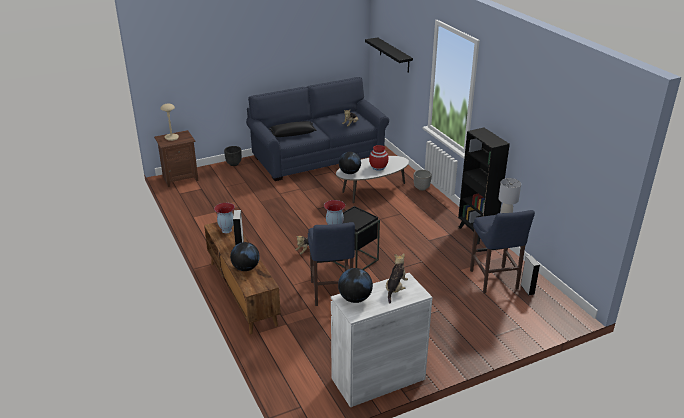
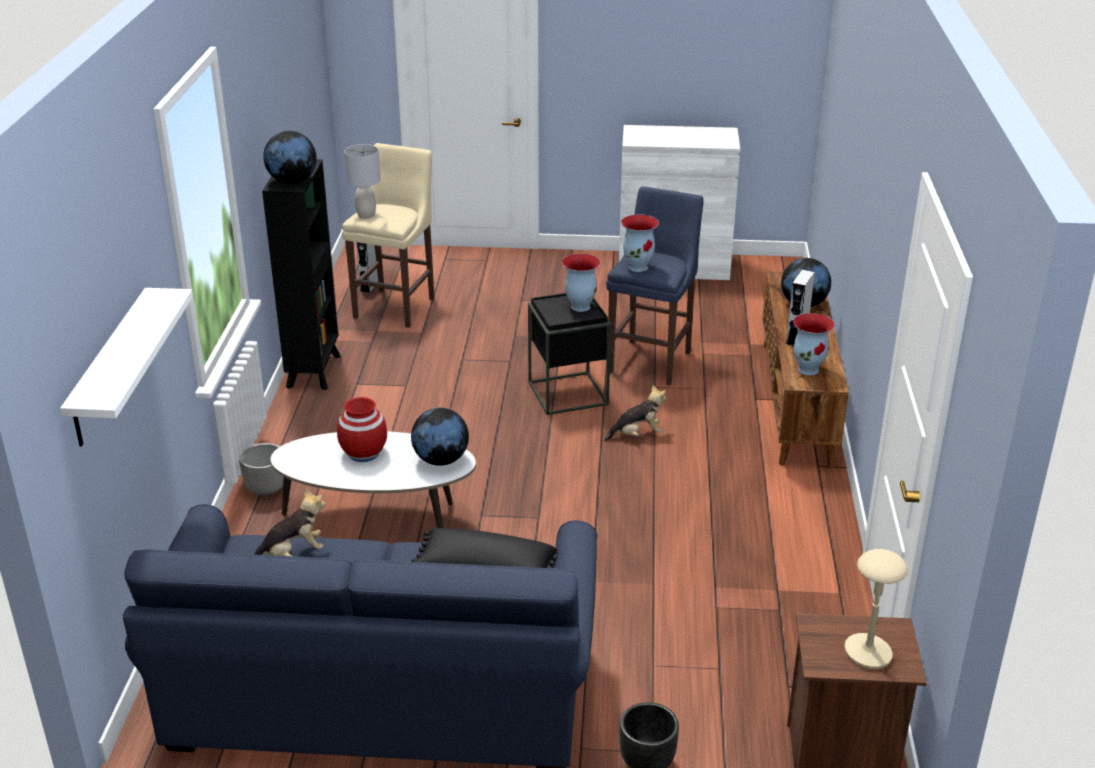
camera: 150 degrees left, 0 degrees up
(351, 221) = (580, 306): none -> vase
(355, 298) = (713, 140): globe -> globe (292, 181)
(394, 55) = (110, 367): black shelf -> white shelf
(395, 289) = (657, 137): plush toy -> none
(494, 281) = (397, 306): blue stool -> beige stool

